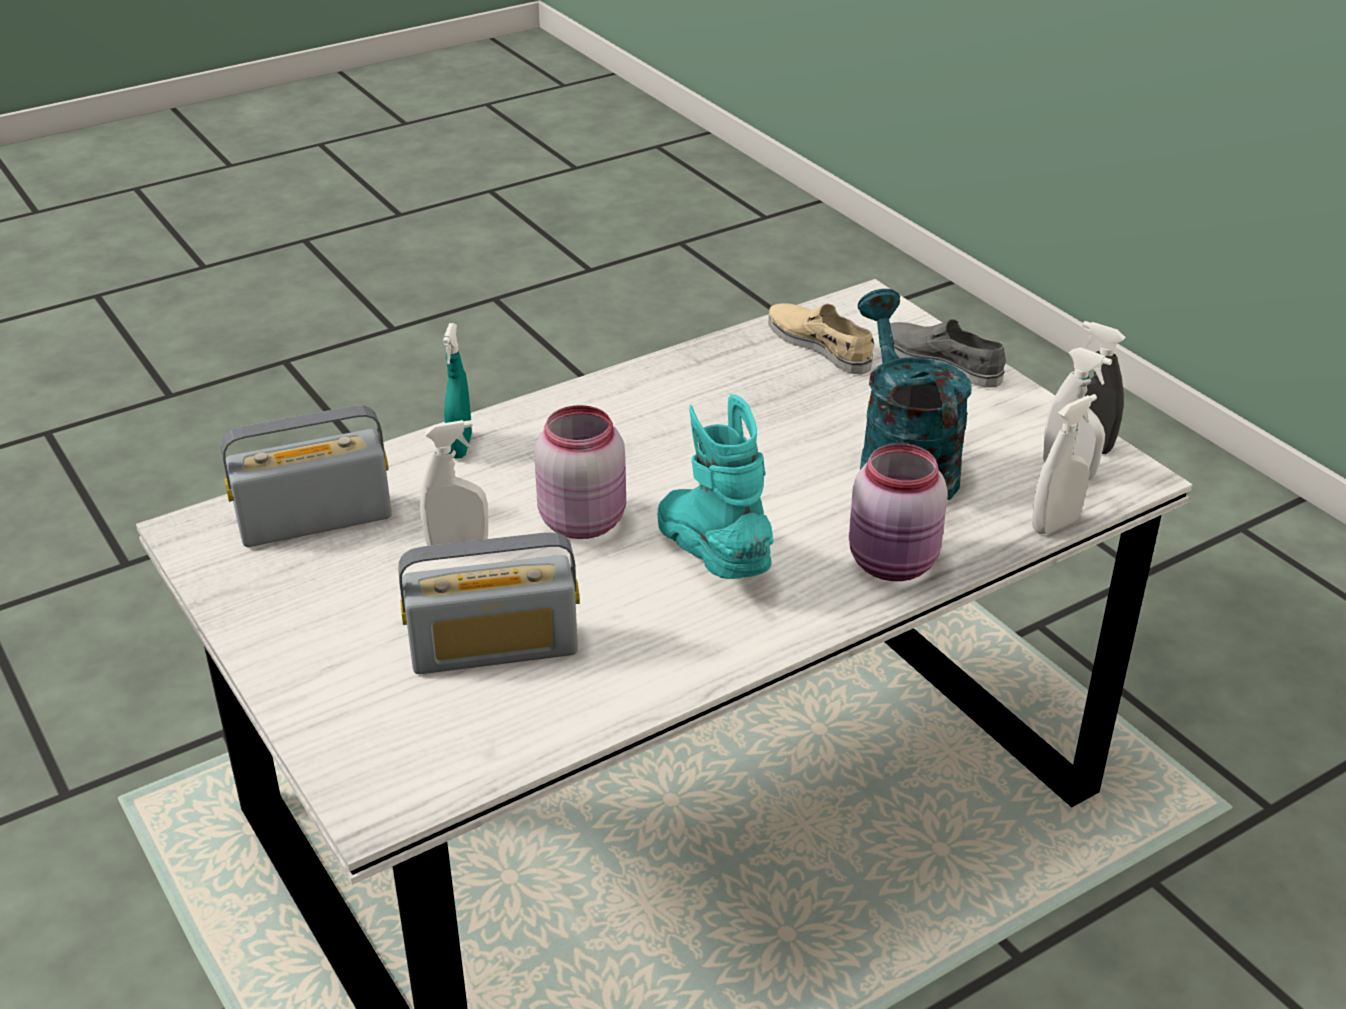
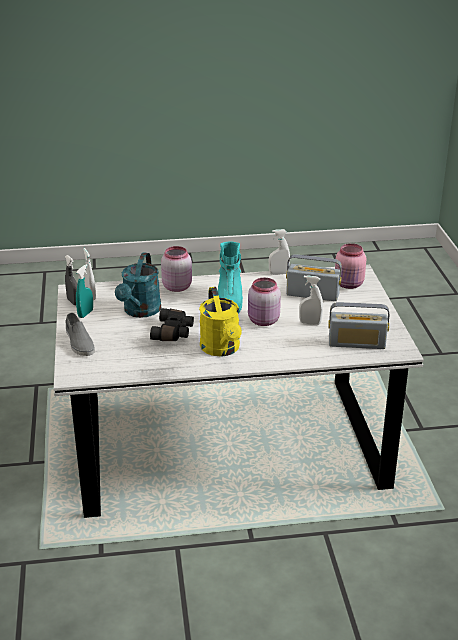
camera: 155 degrees left, 5 degrees down
(394, 728) = (349, 284): none -> pink jar
(460, 447) = (292, 356): turquoise spray bottle -> turquoise spray bottle (85, 314)
(628, 422) = (222, 349): none -> yellow watering can
(770, 433) = (173, 332): none -> black binoculars
(820, 345) = (116, 361): beige shoe -> none
(1055, 524) = (116, 284): white spray bottle -> white spray bottle (278, 273)

